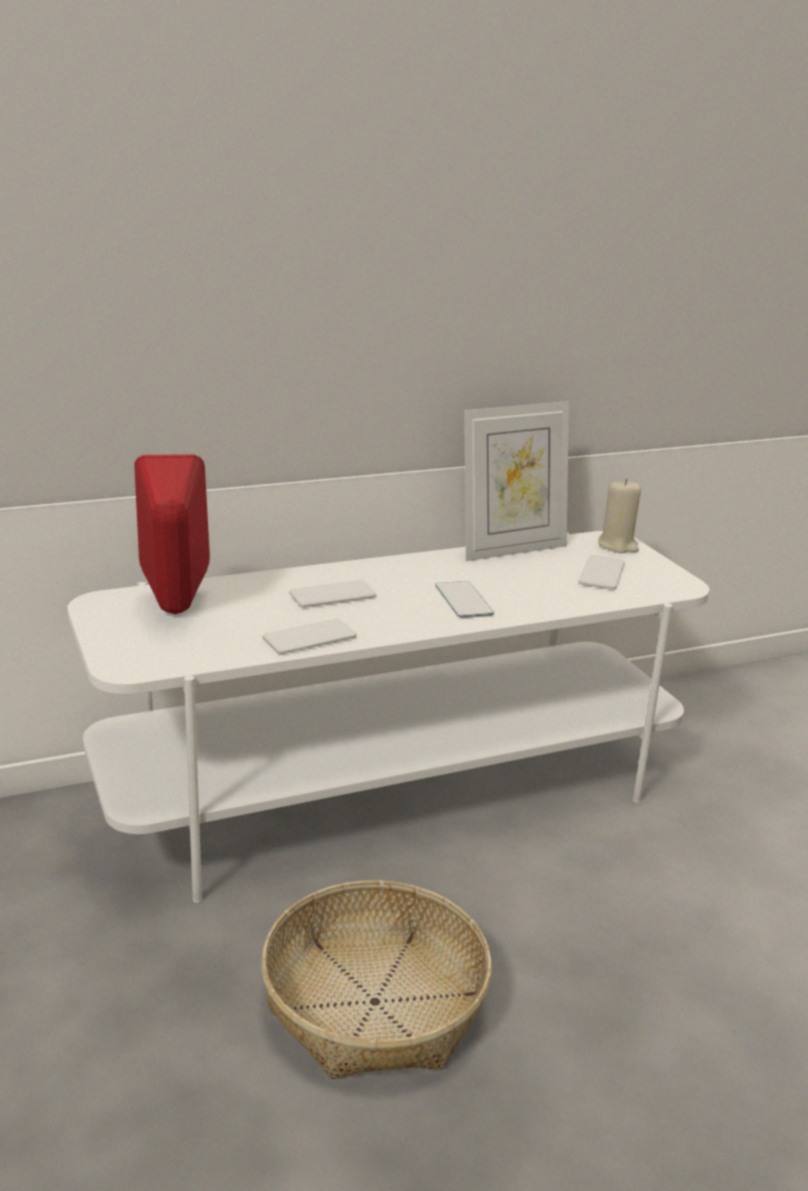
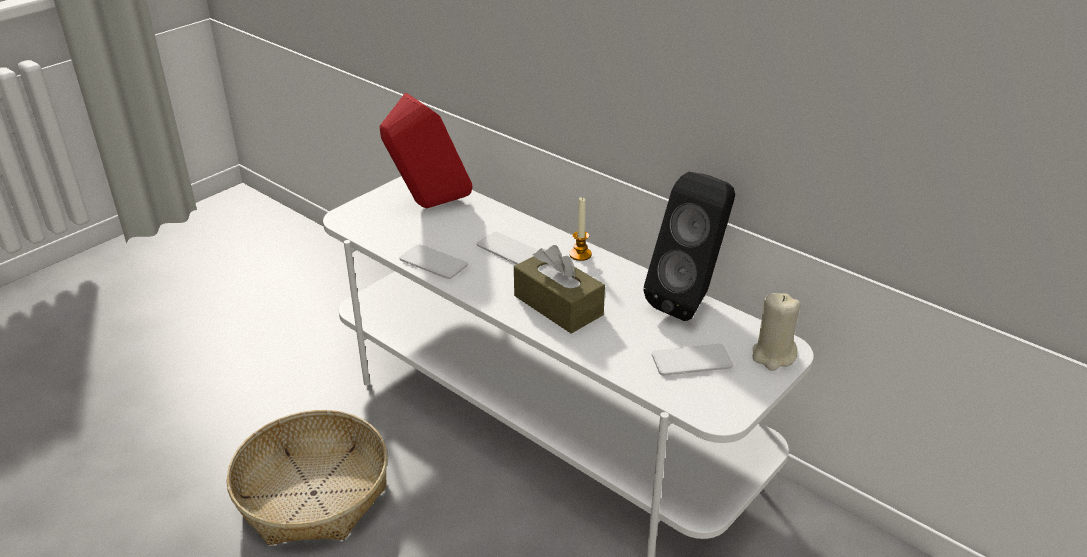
camera: 65 degrees right, 10 degrees up
(382, 567) = (580, 254): none -> candle
(463, 600) = (558, 305): phone -> brown tissue box
(511, 549) = (690, 301): picture frame -> black speaker

